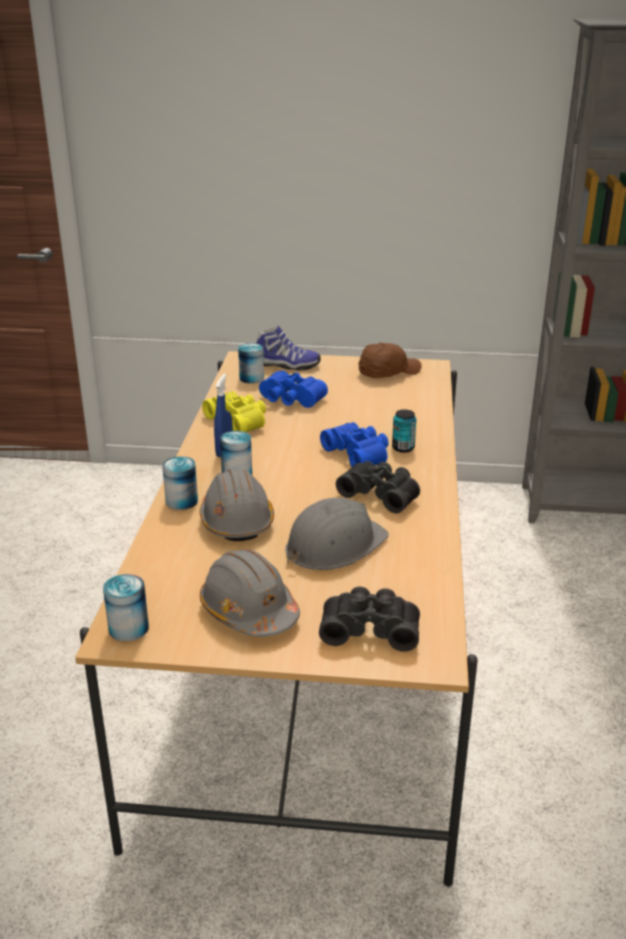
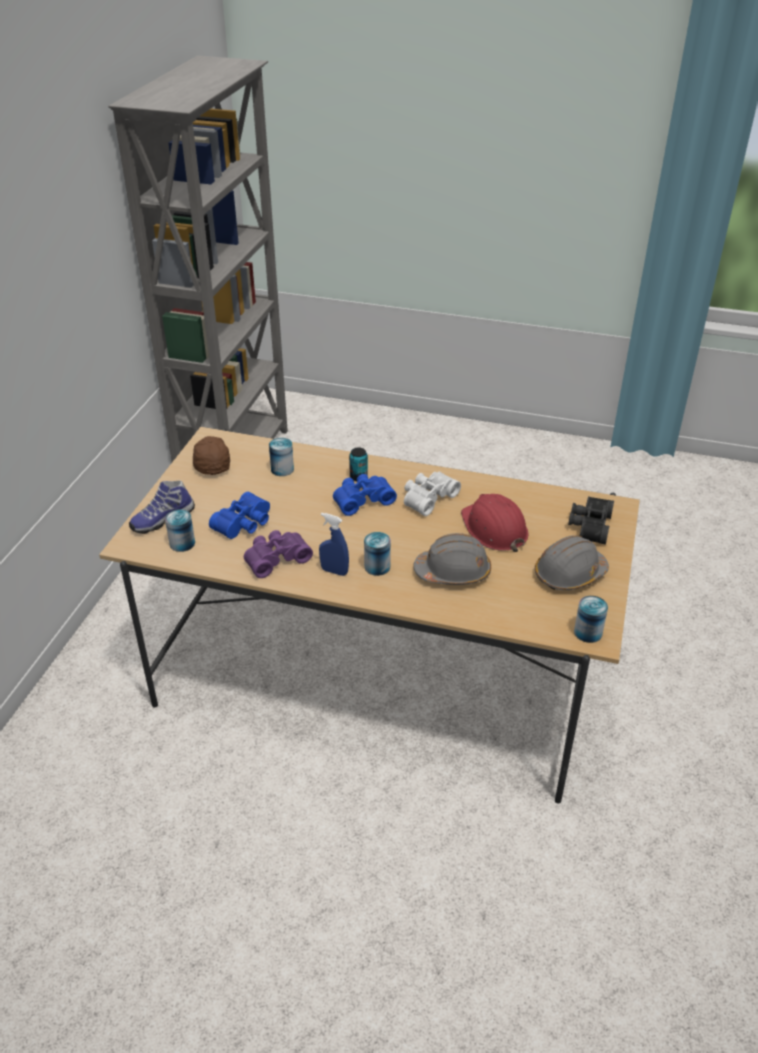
camera: 80 degrees left, 10 degrees up
(181, 501) = (416, 600): can -> can (282, 469)
(239, 420) = (276, 558): yellow binoculars -> purple binoculars
(286, 365) = (162, 519): shoe -> shoe turned 150 degrees counterclockwise
(334, 545) = (494, 528): grey hard hat -> red hard hat
(381, 494) = (427, 498): black binoculars -> white binoculars

